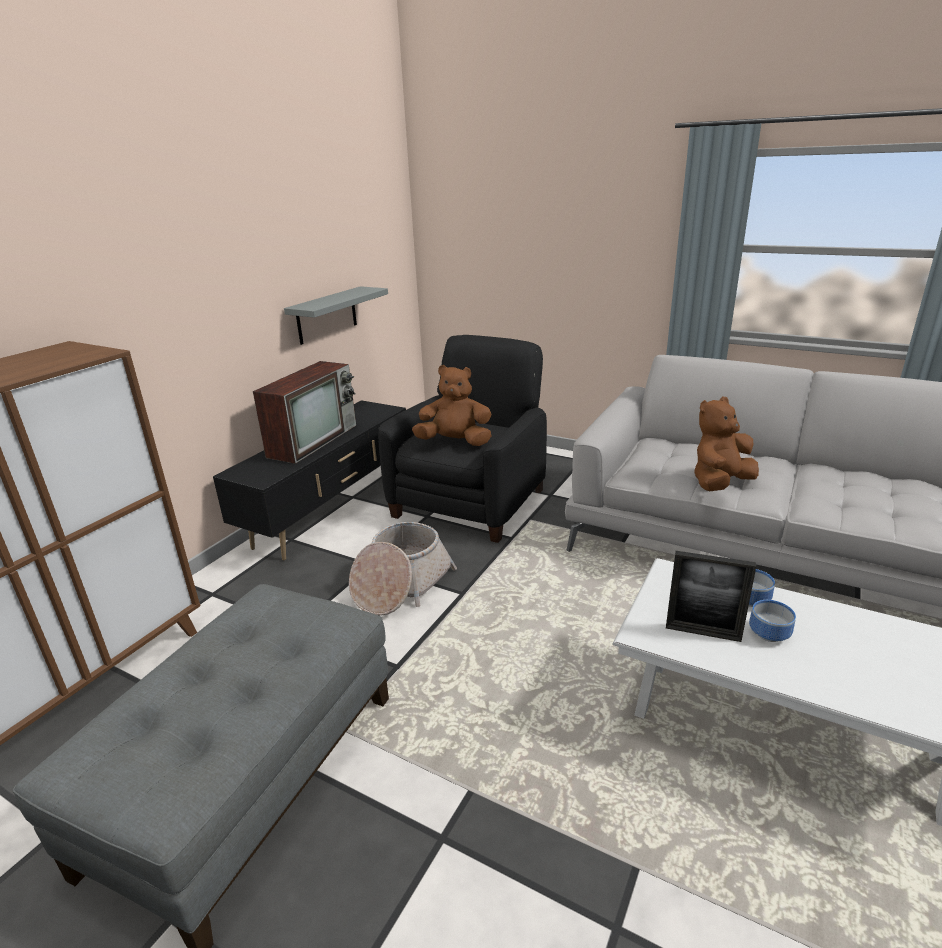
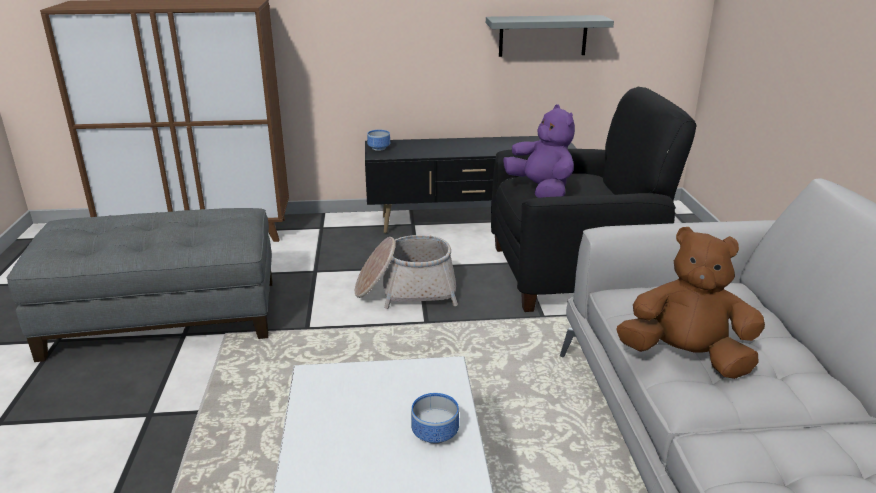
camera: 55 degrees right, 0 degrees up
(314, 439) = (463, 146): television -> none
(455, 442) = (541, 191): brown plush toy -> purple plush toy
(702, 632) = (344, 412): picture frame -> none
(770, 635) = (375, 459): bowl -> bowl (378, 148)

